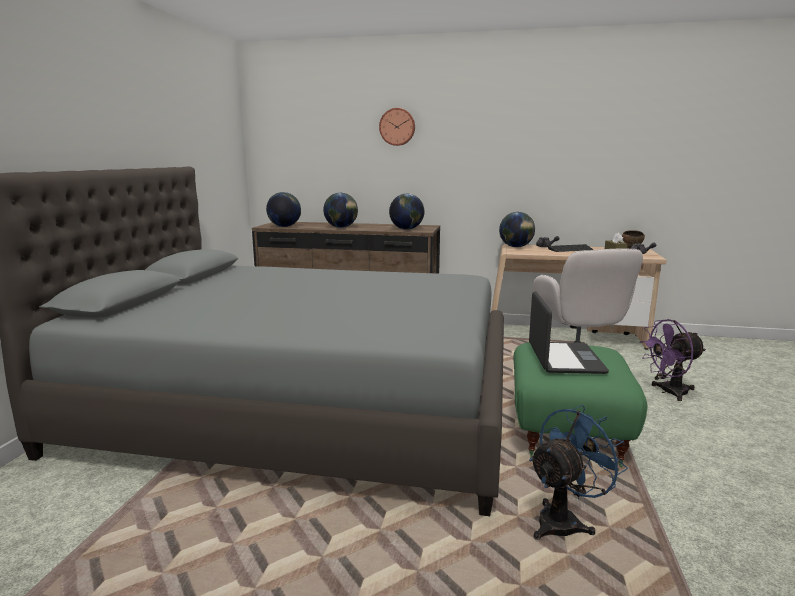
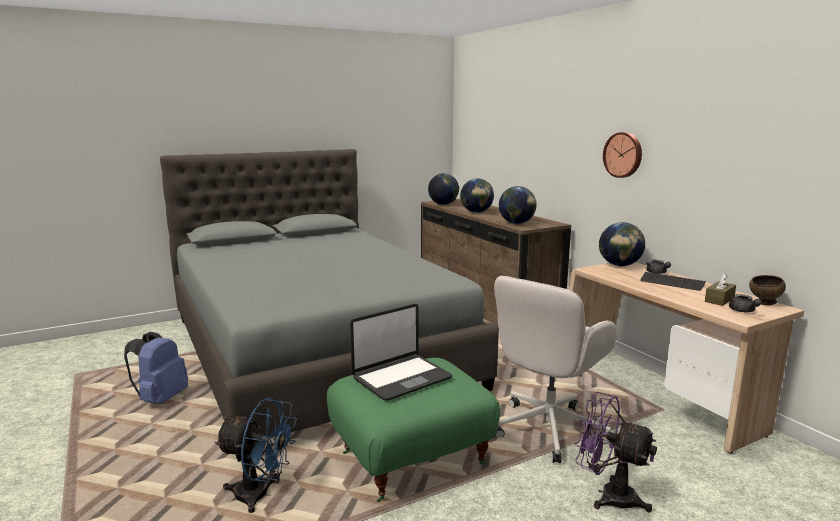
camera: 50 degrees right, 0 degrees up
(258, 534) = (160, 399): none -> blue backpack
(397, 127) = (546, 114): wall clock -> wall clock (623, 155)

